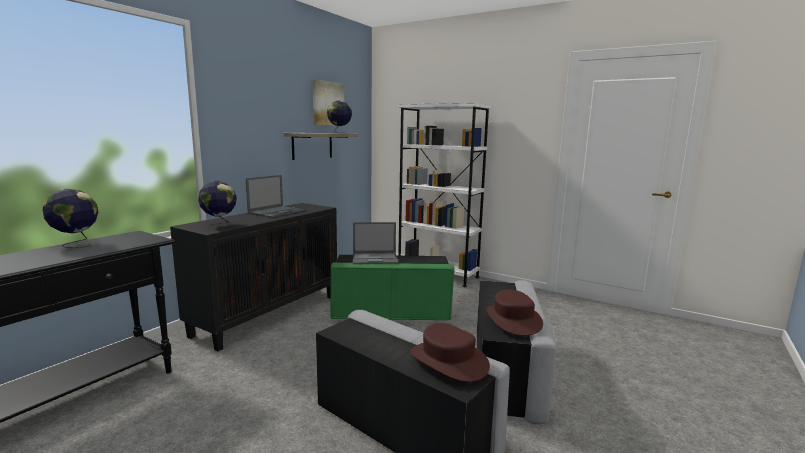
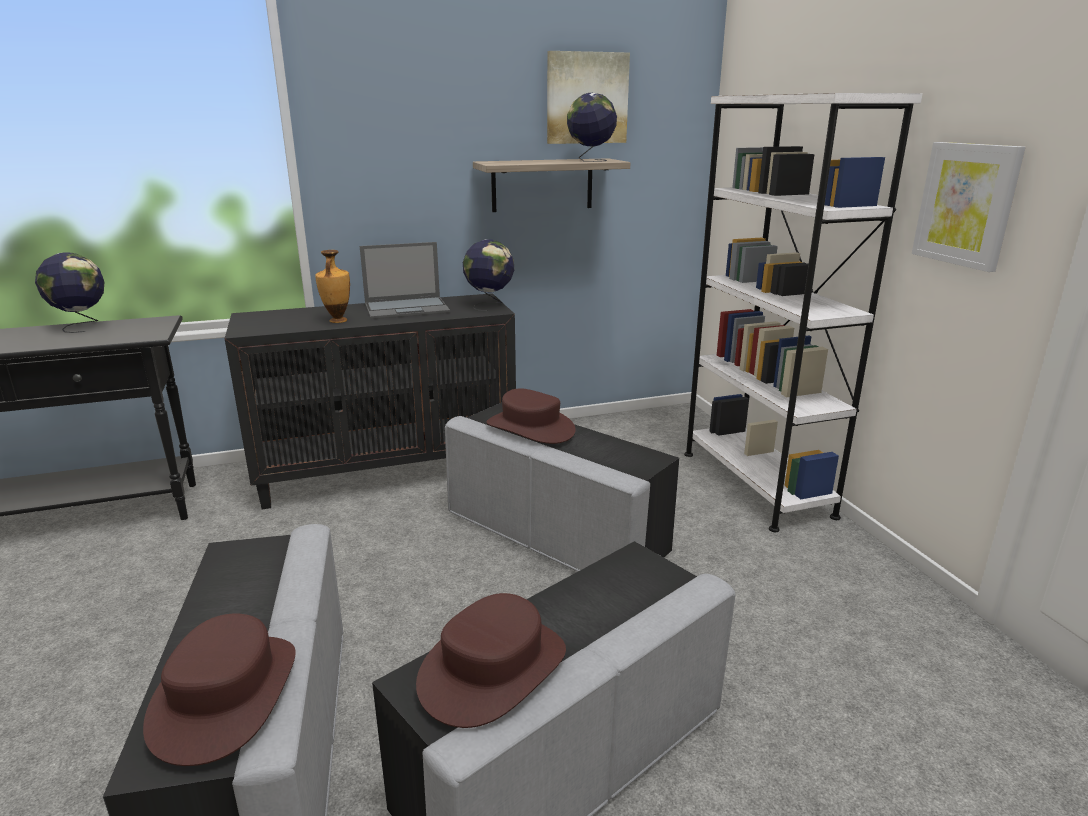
camera: 40 degrees right, 10 degrees up
(219, 225) = (278, 322): globe -> globe (489, 305)
(254, 220) = (337, 321): none -> vase
(375, 258) = (531, 427): laptop -> brown hat
(391, 312) = (556, 534): green ottoman -> grey ottoman
(515, 143) = (966, 204): none -> picture

